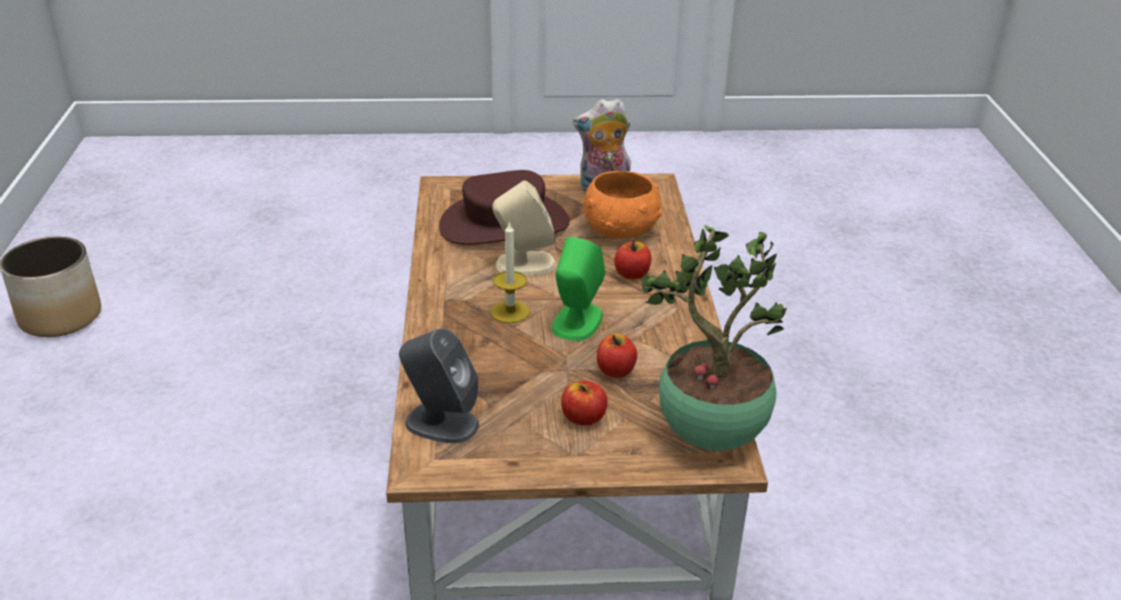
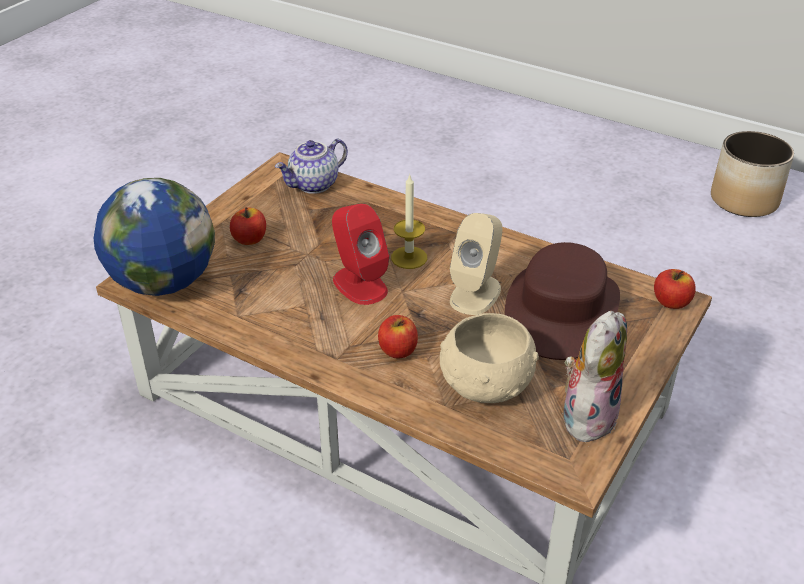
camera: 125 degrees right, 5 degrees up
(441, 423) = (314, 185): grey speaker -> teapot
(577, 322) = (359, 284): green speaker -> red speaker
(616, 370) = (279, 276): apple -> apple (671, 302)
(621, 230) = (485, 384): orange bowl -> beige bowl
(708, 436) = (164, 282): potted plant -> globe

